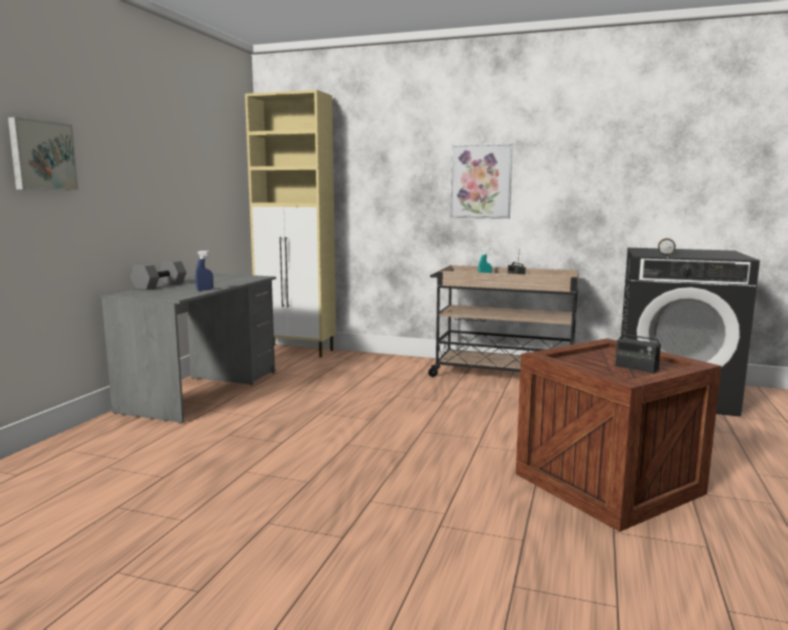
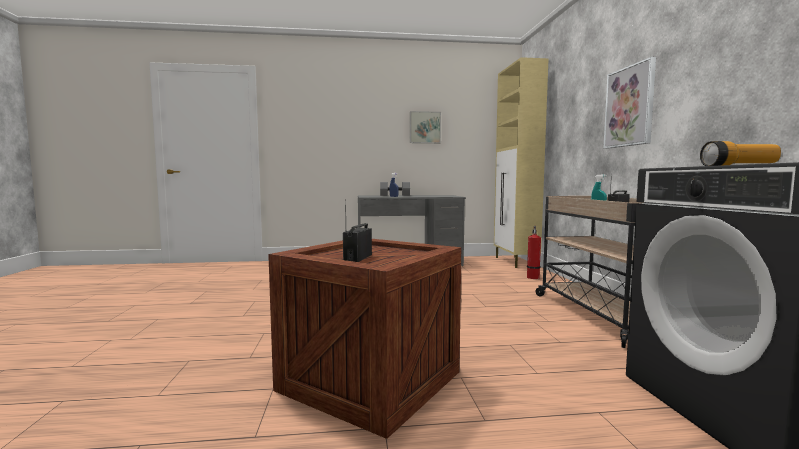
camera: 65 degrees right, 5 degrees down
(42, 156) = (333, 125): picture -> picture (424, 127)
(370, 362) = (533, 278): none -> fire extinguisher

